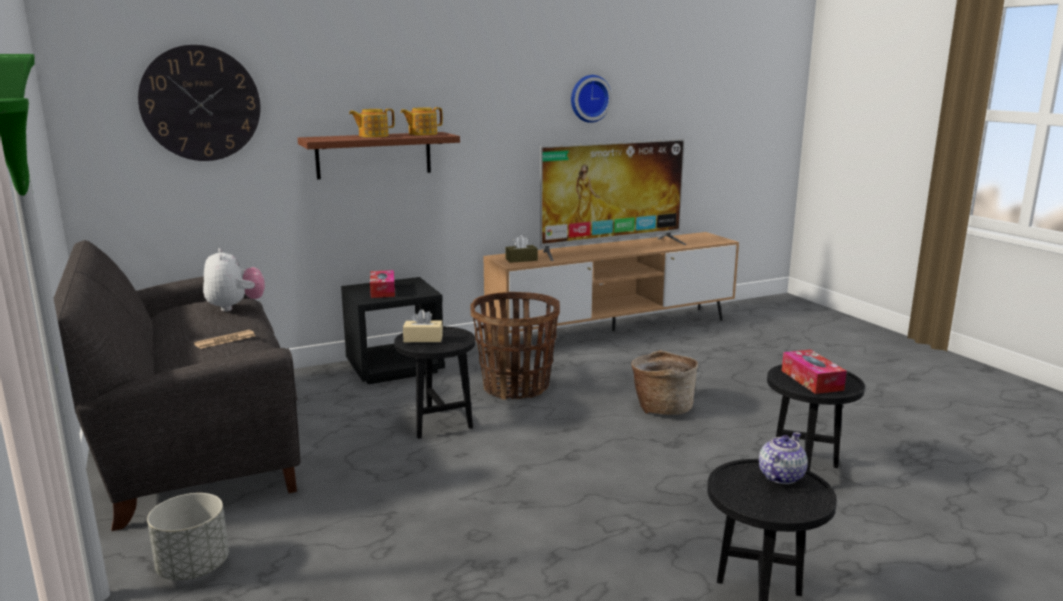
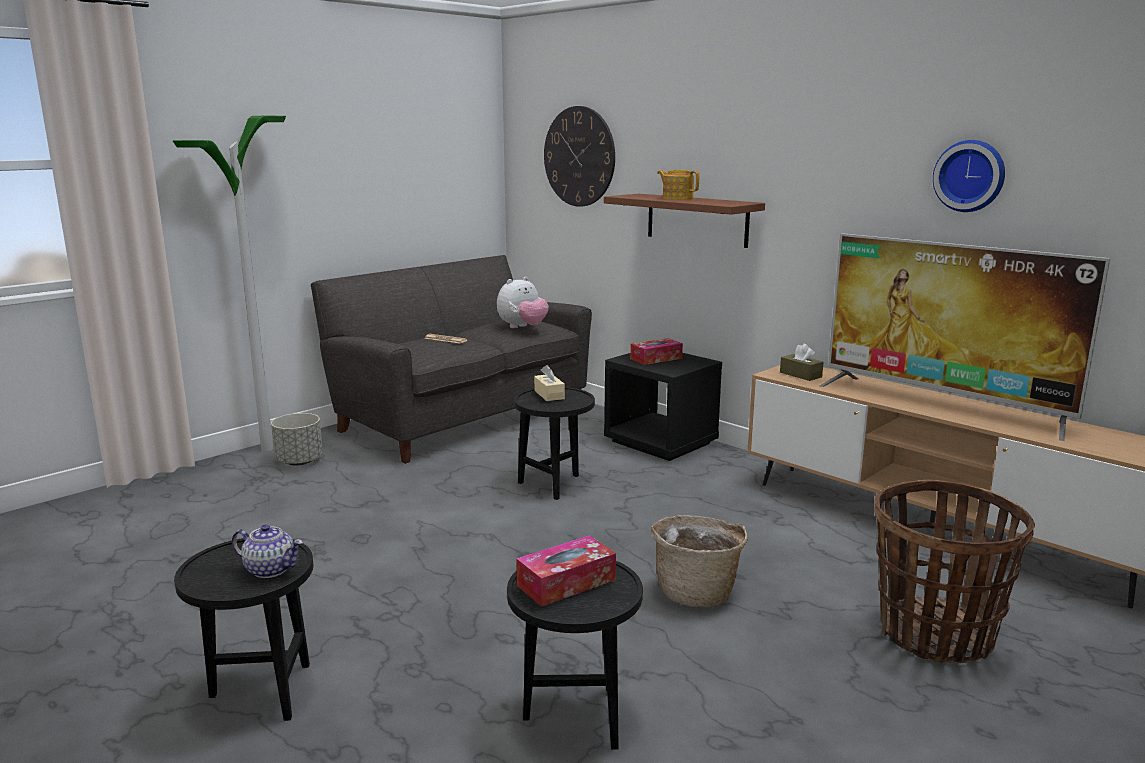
camera: 70 degrees right, 0 degrees up
(422, 134) = (722, 201): teapot -> none
(516, 387) = (672, 501): basket -> basket (935, 635)

